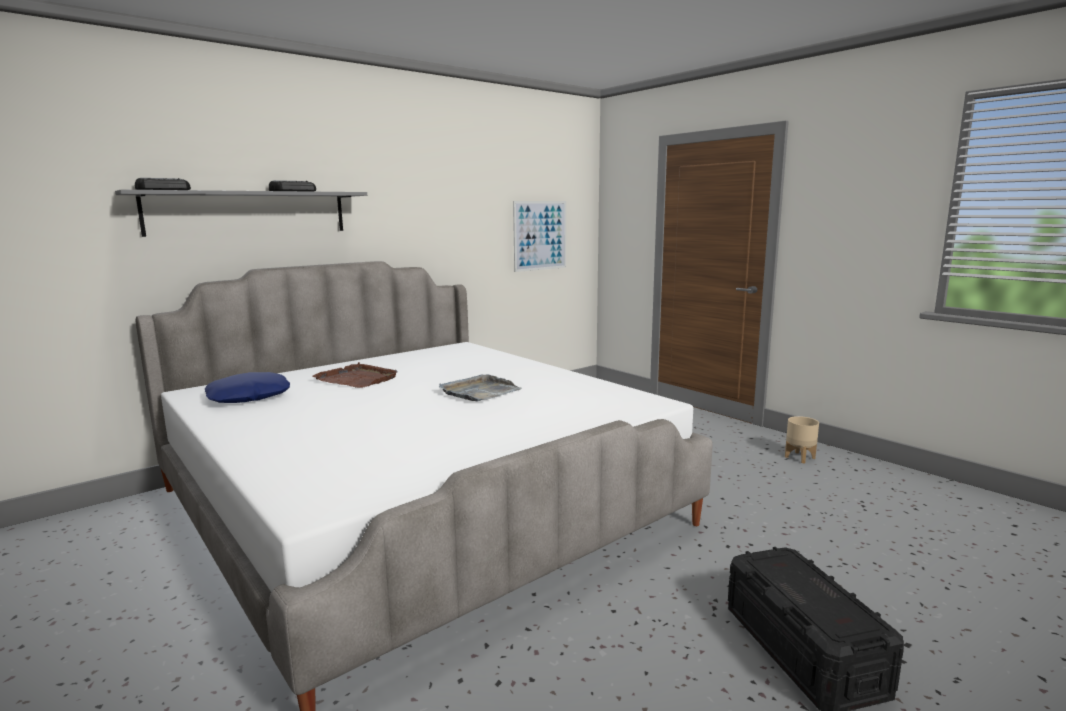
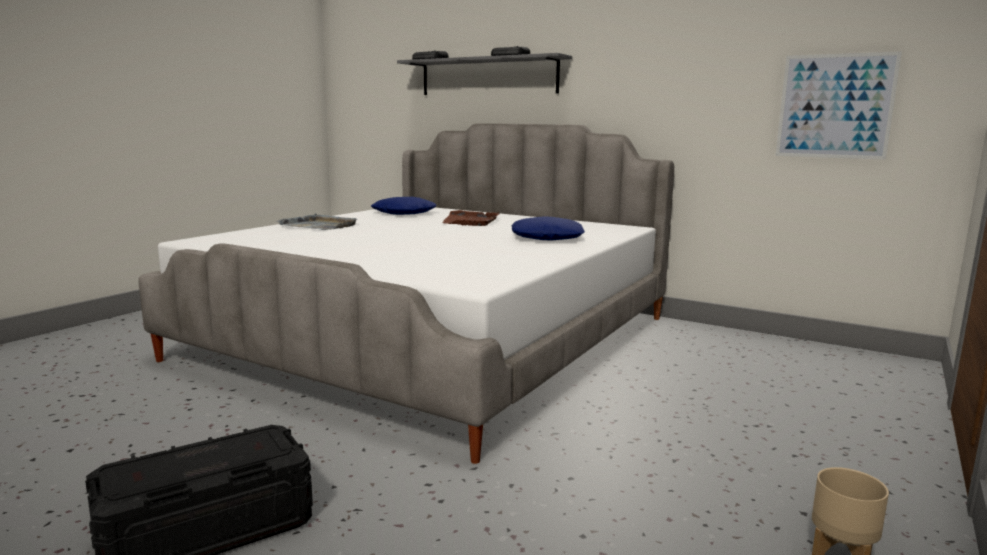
camera: 70 degrees right, 0 degrees up
(480, 392) = (462, 243): grey tray -> grey tray (319, 226)
(481, 368) = (547, 237): none -> blue pillow

